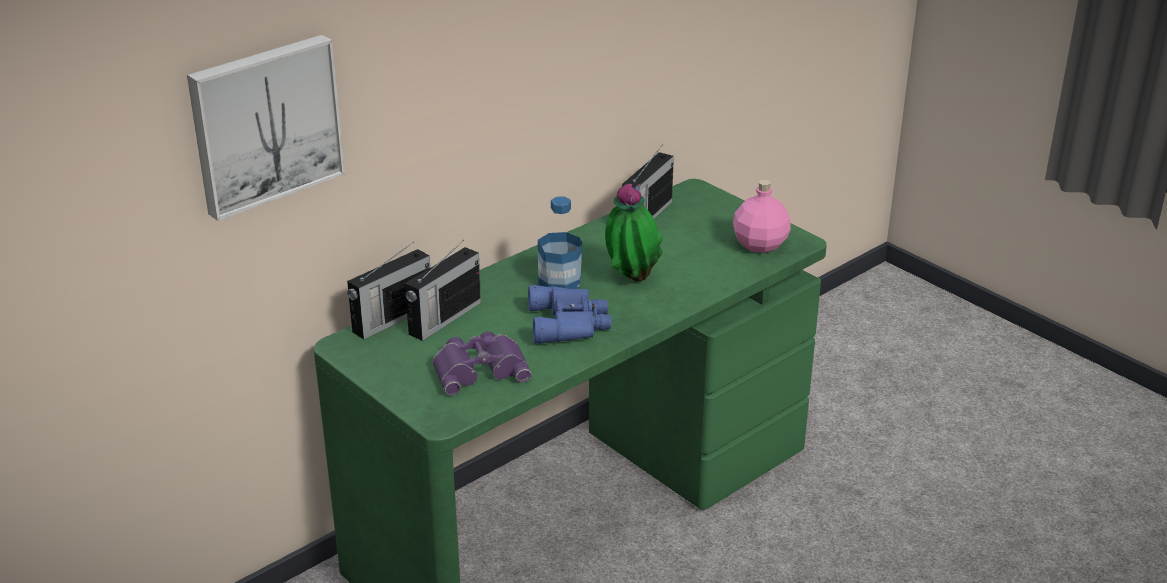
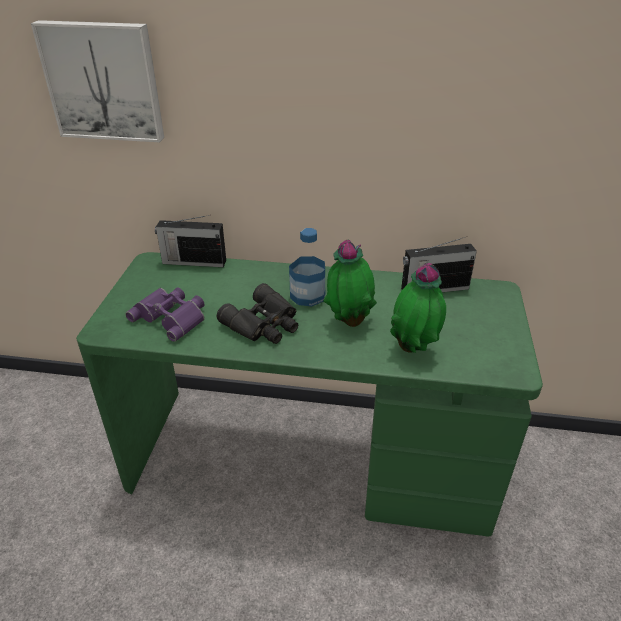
camera: 50 degrees right, 5 degrees up
(443, 319) = (213, 277): radio -> none
(570, 323) = (264, 324): blue binoculars -> black binoculars
(712, 268) = (414, 349): none -> potted plant
(760, 244) = (481, 355): pink bottle -> none

